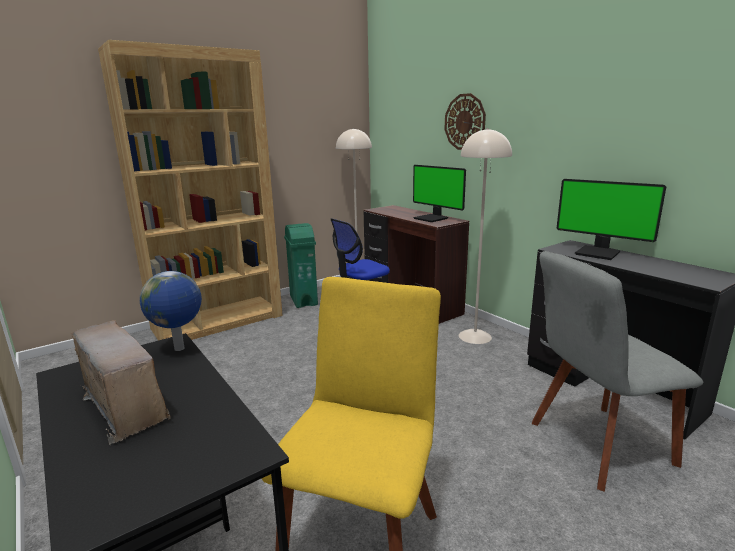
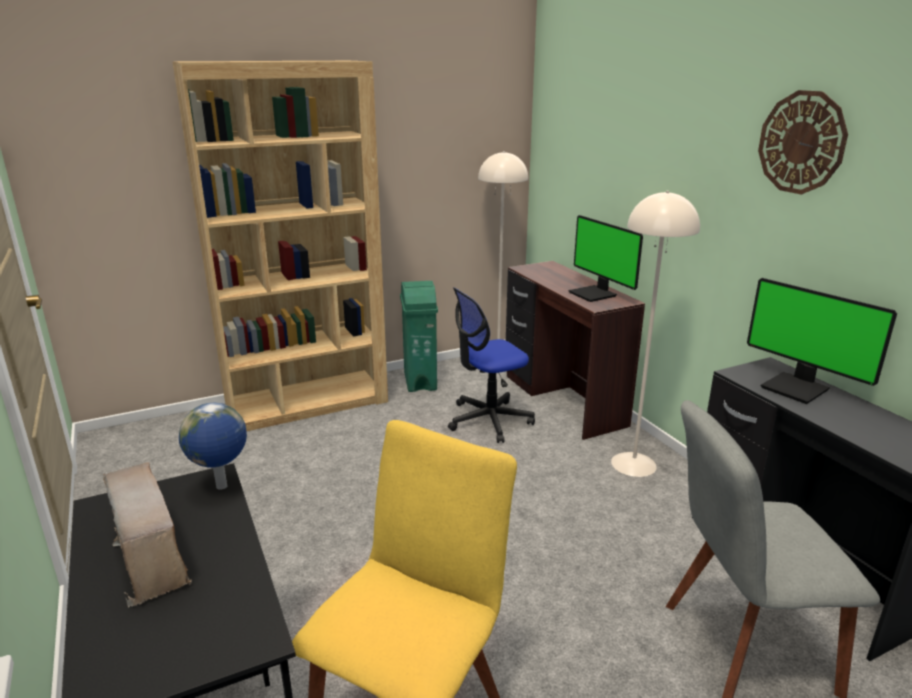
camera: 10 degrees right, 5 degrees up
(464, 122) = (650, 165): wall clock -> wall clock (801, 142)

